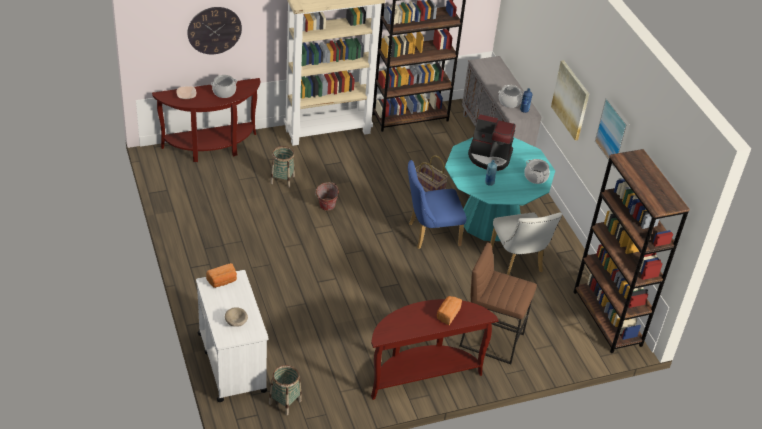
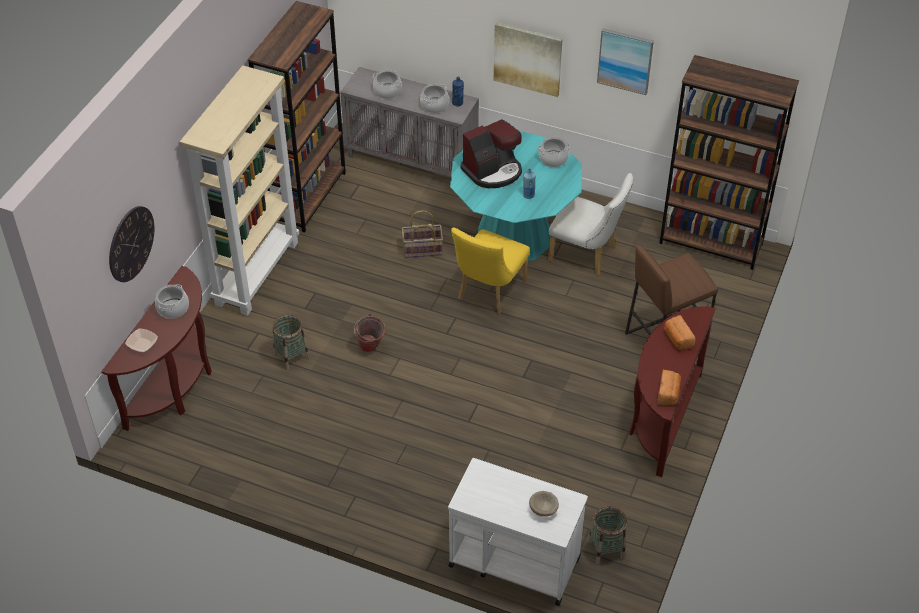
camera: 45 degrees left, 5 degrees up
(222, 281) = (473, 486): bread -> bread (668, 394)
(430, 234) = (488, 293): blue chair -> yellow chair
(494, 77) = (387, 91): none -> cooking pot

